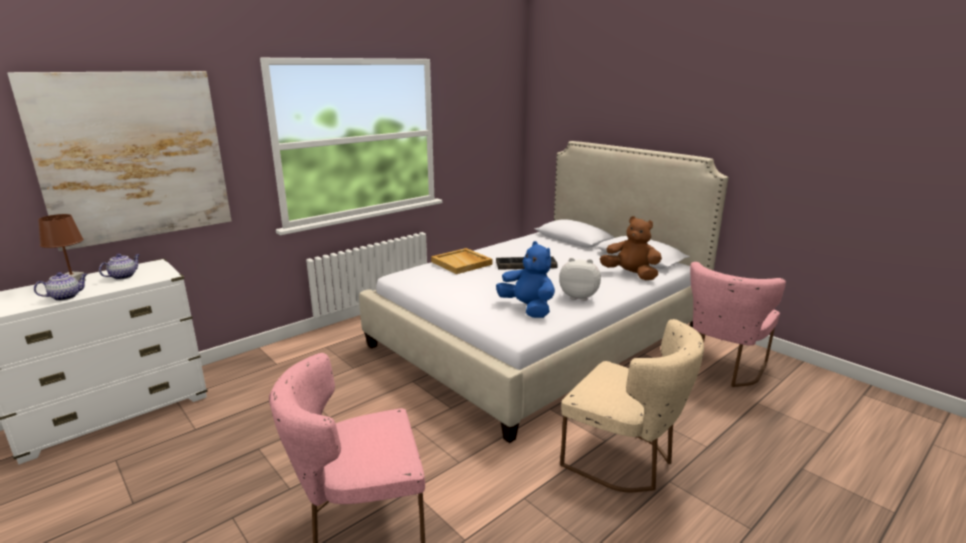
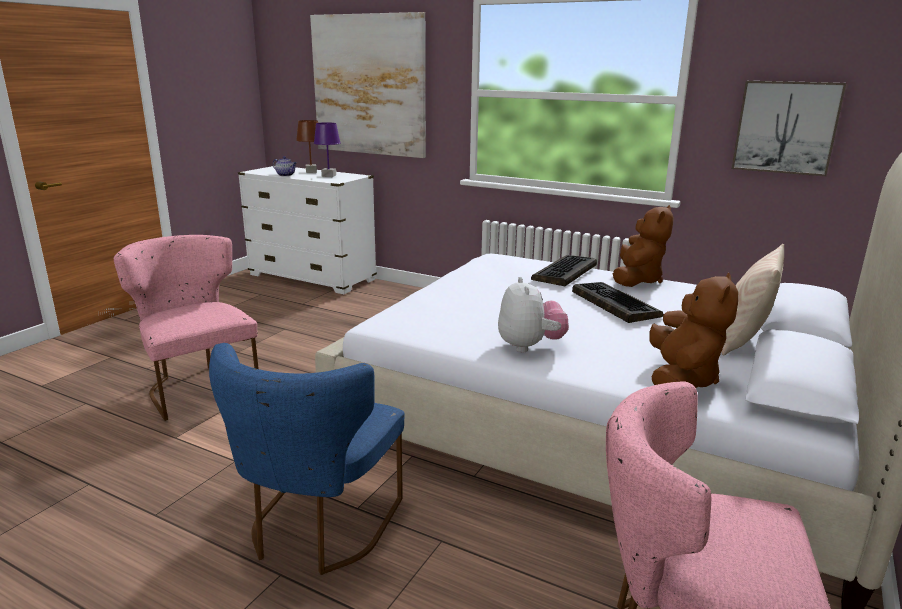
camera: 70 degrees right, 0 degrees up
(123, 276) = (329, 176): teapot -> purple table lamp
(462, 263) = (565, 272): beige tray -> keyboard
(480, 141) = (786, 127): none -> picture
(487, 251) = (637, 280): none -> brown plush toy
(528, 309) = (456, 321): blue plush toy -> none
(590, 254) = (741, 341): none -> beige pillow
(624, 460) = (317, 529): beige chair -> blue chair

